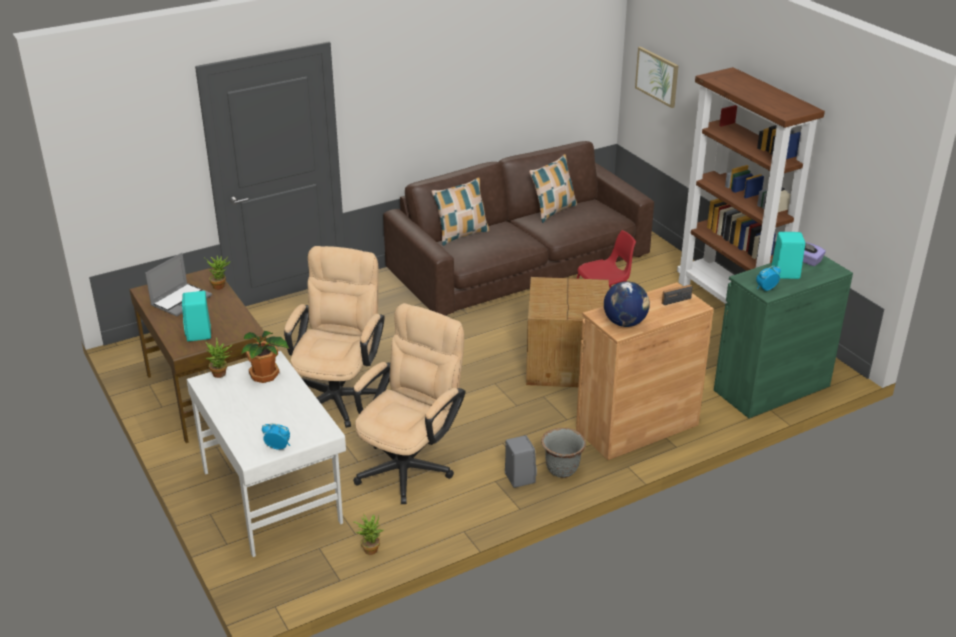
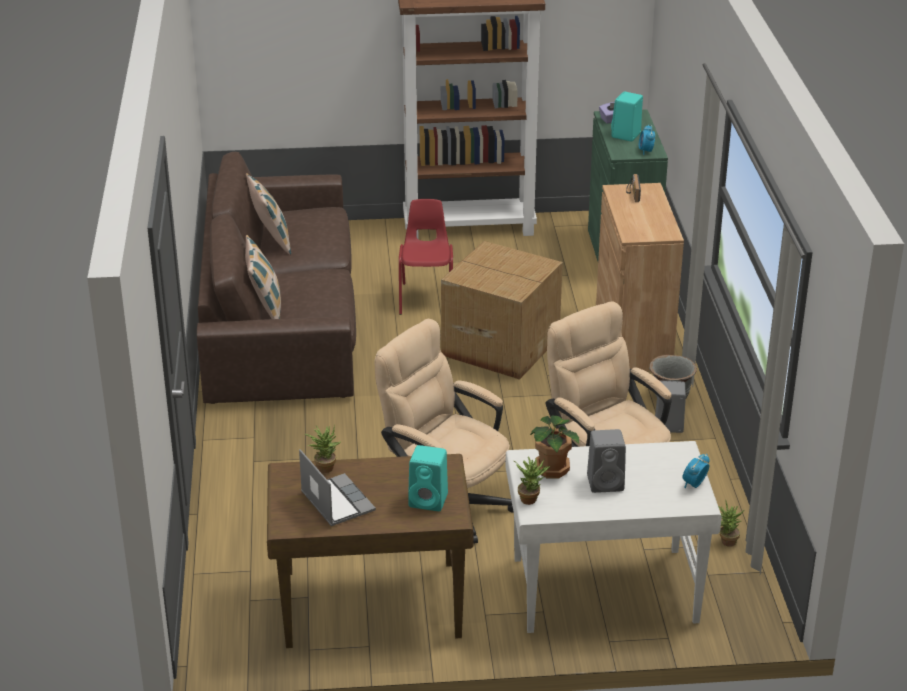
camera: 65 degrees left, 0 degrees up
(259, 404) = (606, 483): none -> grey speaker
(625, 323) = (656, 228): globe -> none
(657, 76) = (267, 44): picture -> none

